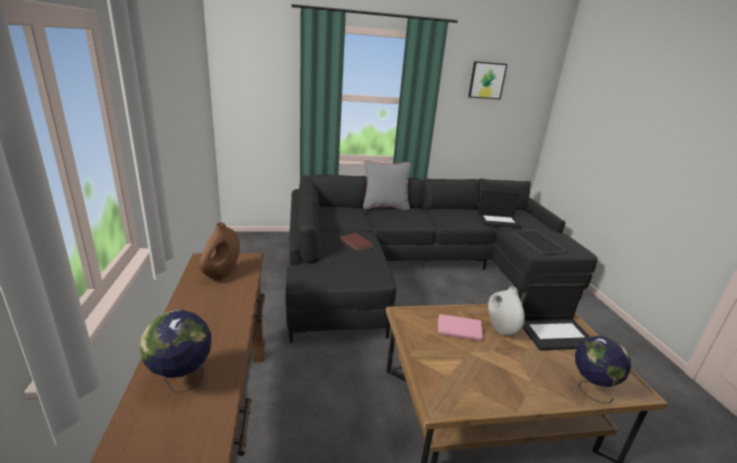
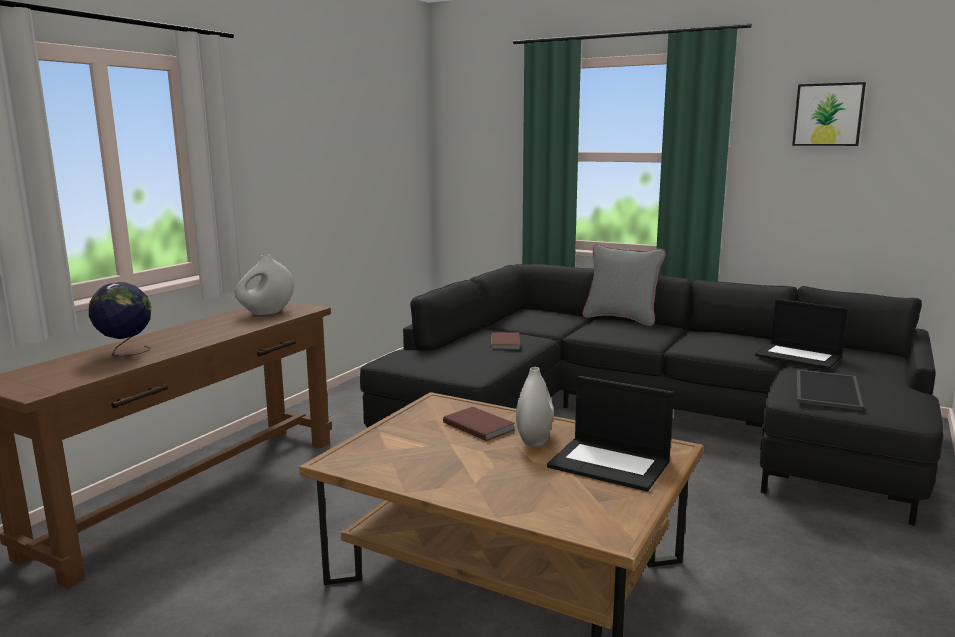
camera: 40 degrees right, 10 degrees down
(222, 274) = (266, 313): brown vase -> white vase
(459, 328) = (479, 425): pink book -> brown book
(590, 389) = (539, 510): globe -> none

